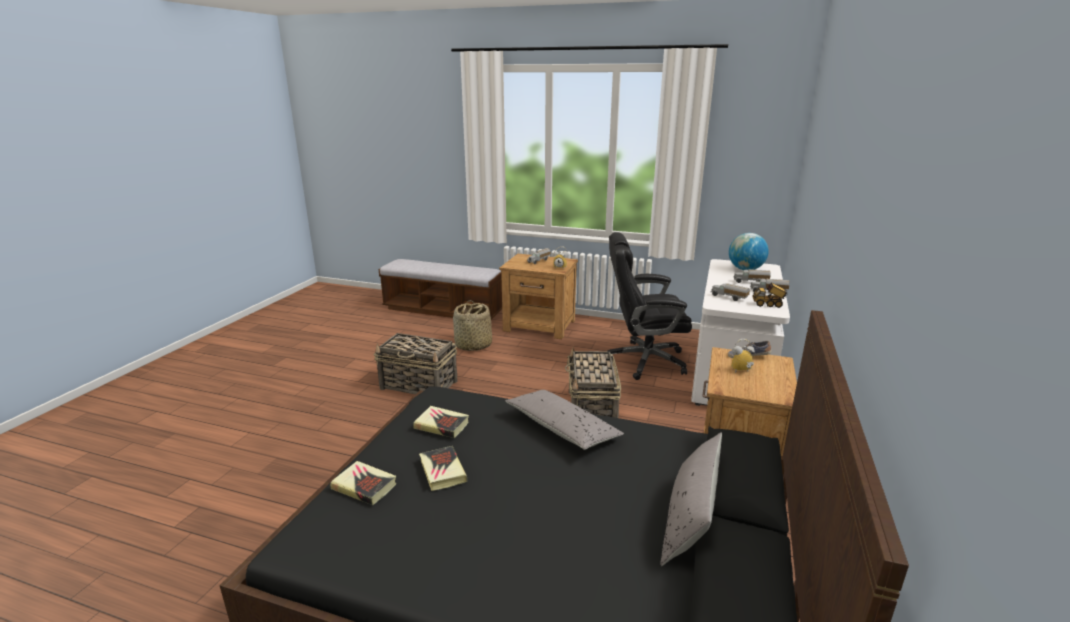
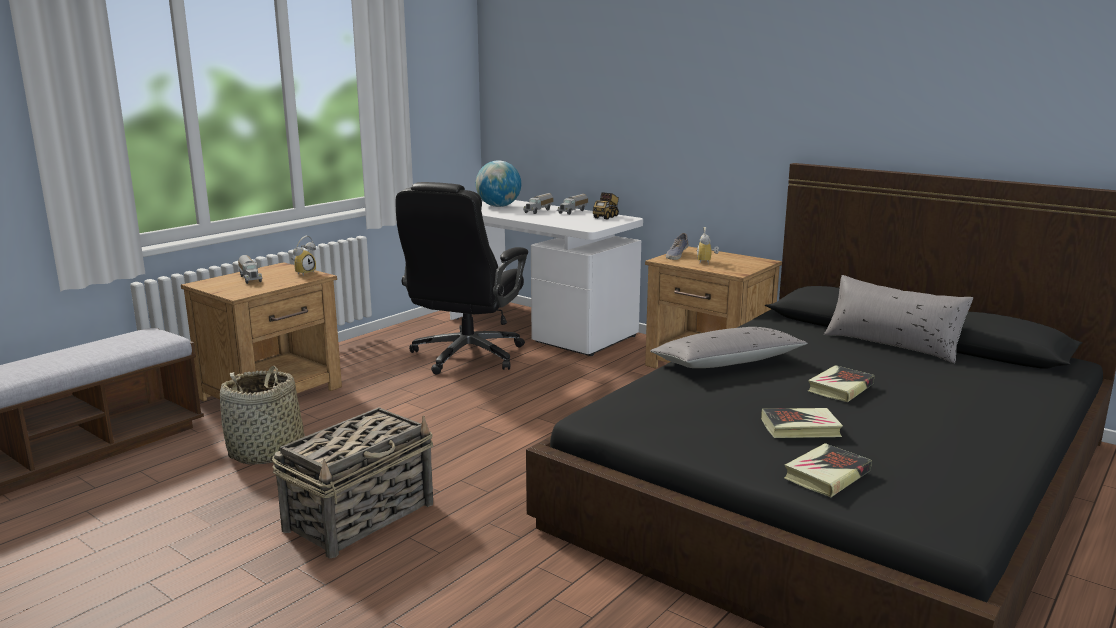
camera: 70 degrees left, 5 degrees down
(441, 425) = (696, 416): book -> book (840, 388)
(591, 410) = (559, 406): basket -> none
(728, 297) = (573, 222): toy truck -> none

